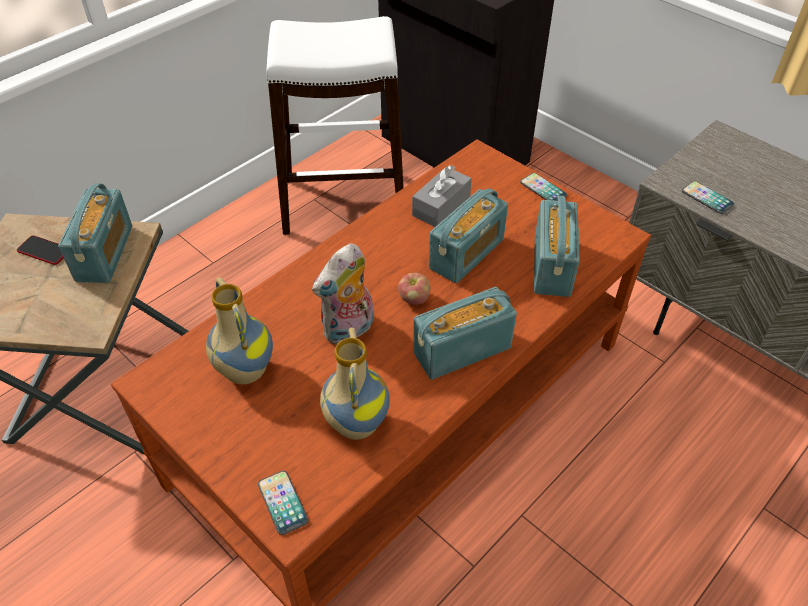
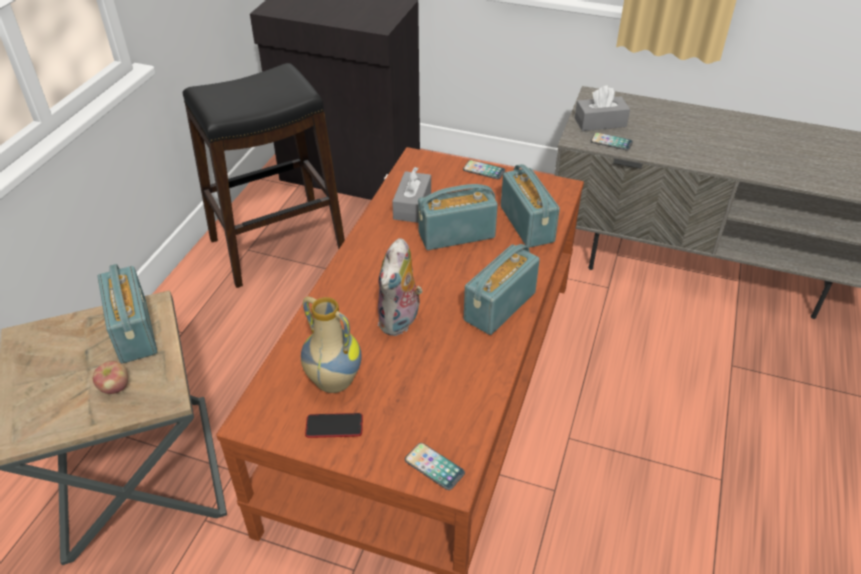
camera: 25 degrees left, 5 degrees down
(44, 251) = (69, 348): phone -> phone (334, 426)
(344, 202) = (278, 244): white stool -> black stool
(355, 424) = (452, 388): vase -> none
(414, 299) = (437, 281): apple -> apple (115, 387)
(466, 254) = (456, 235): radio -> radio turned 120 degrees counterclockwise
(709, 170) = (600, 122): none -> grey tissue box

